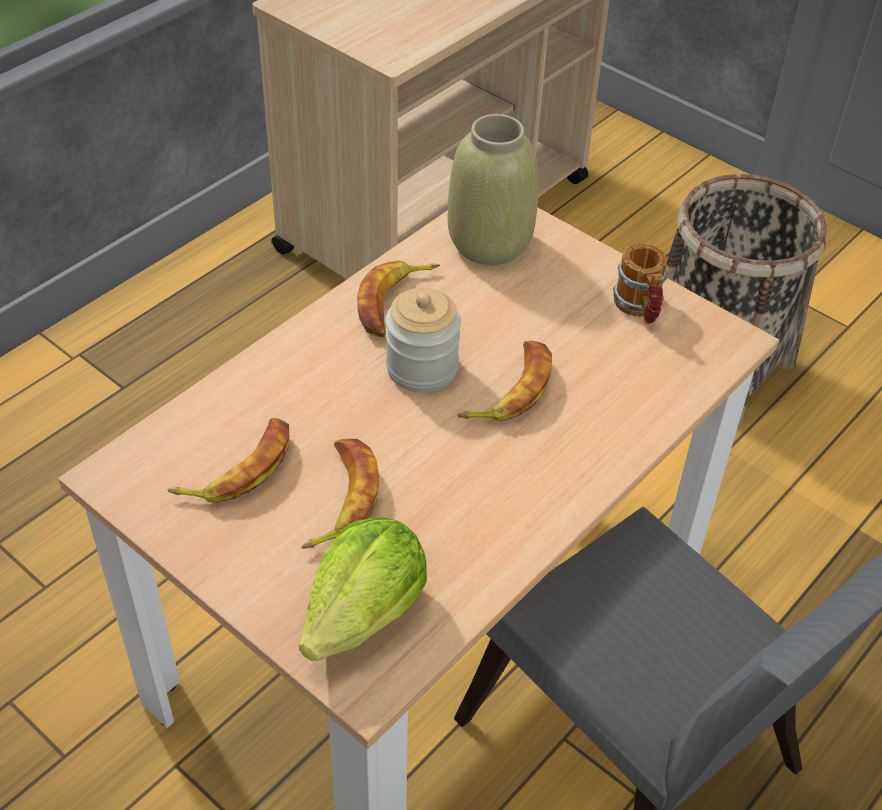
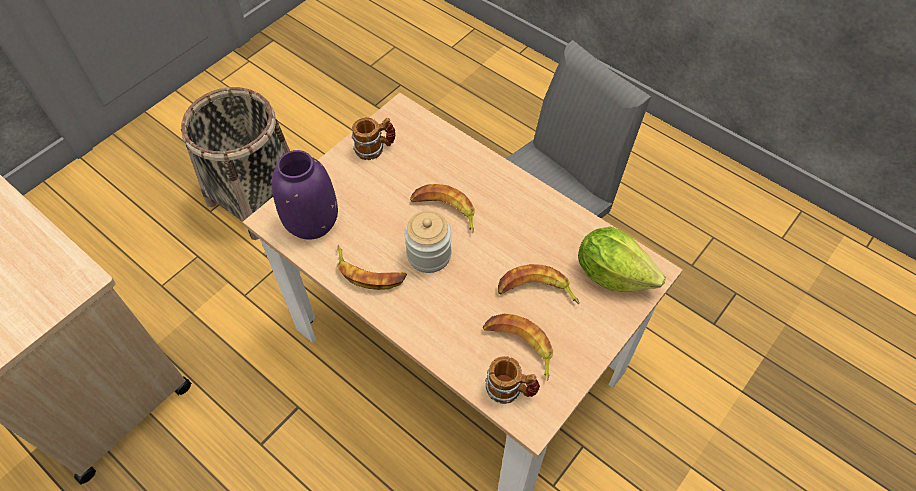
camera: 90 degrees left, 10 degrees up
(167, 452) = (510, 390): none -> mug
(489, 243) = (310, 221): beige vase -> purple vase

